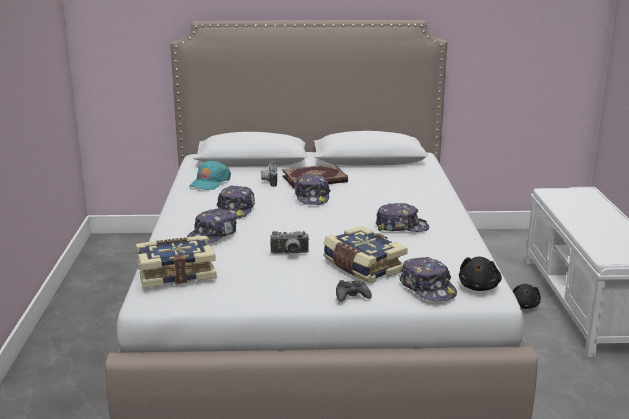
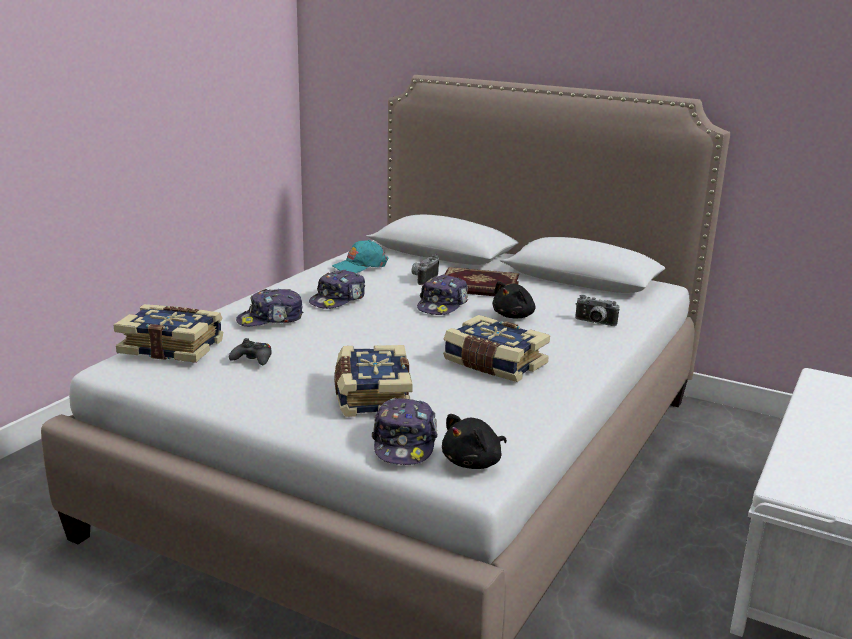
camera: 30 degrees right, 0 degrees up
(290, 254) = (314, 359): camera -> camera (594, 323)
(351, 296) = (305, 425): black game controller -> black game controller (252, 359)
(401, 227) = (494, 364): cap -> book
(524, 305) = (712, 531): black plush toy -> black plush toy (514, 316)

